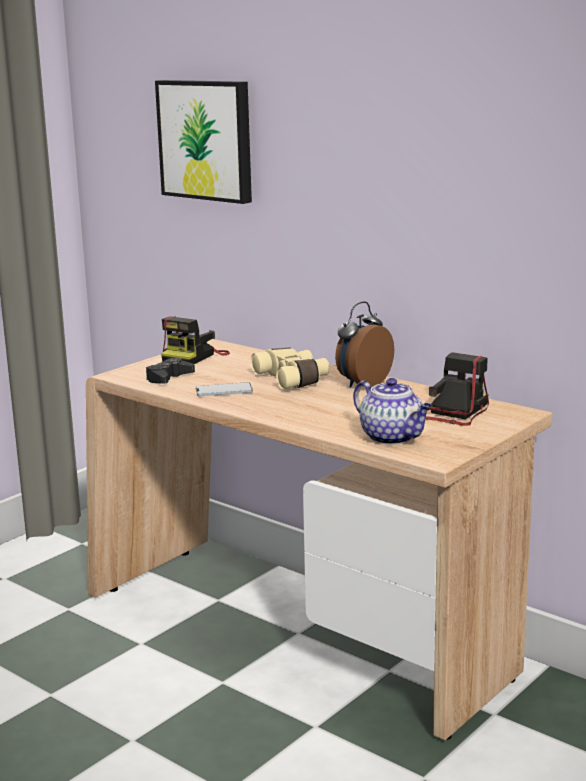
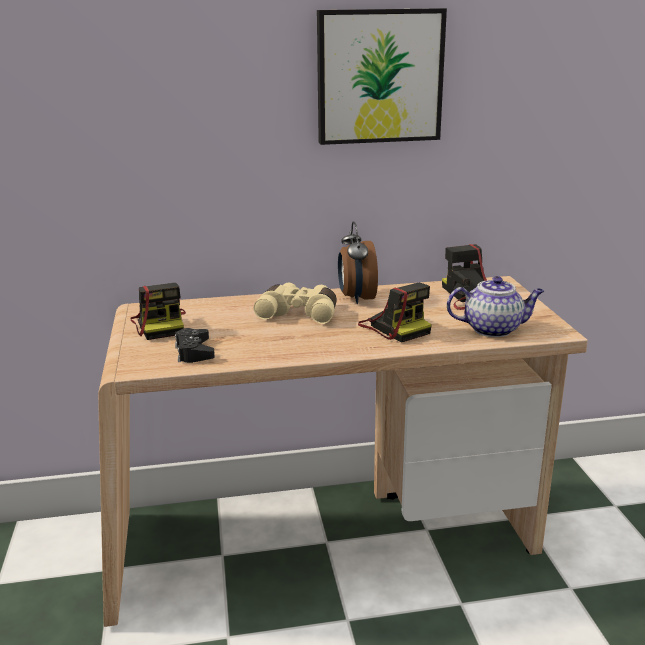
camera: 50 degrees left, 5 degrees up
(207, 140) = (92, 82): picture -> picture (379, 76)
(224, 391) = (276, 344): phone -> none
(326, 410) = (394, 327): none -> camera

